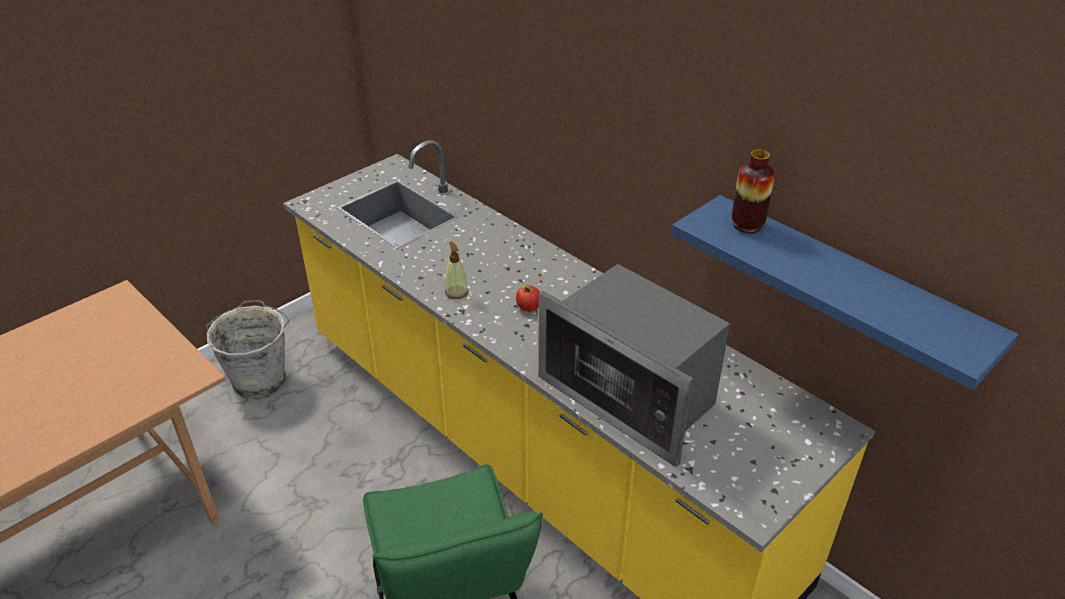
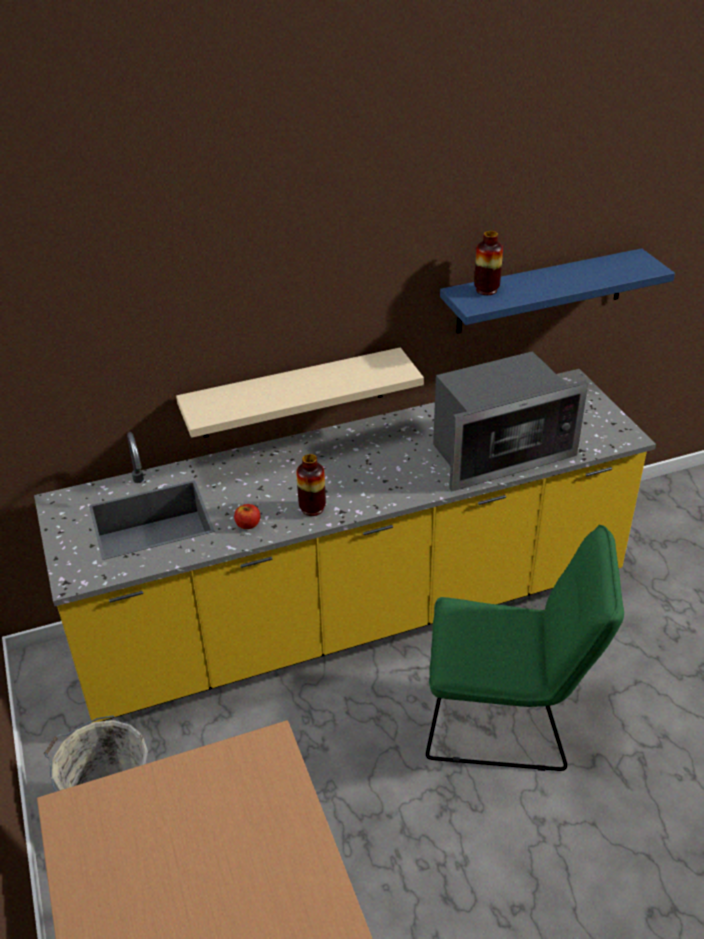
camera: 65 degrees left, 0 degrees up
(456, 292) = (312, 509): soap dispenser -> vase
(528, 307) = (362, 473): apple -> apple (248, 524)
(571, 208) = (293, 393): none -> beige shelf

